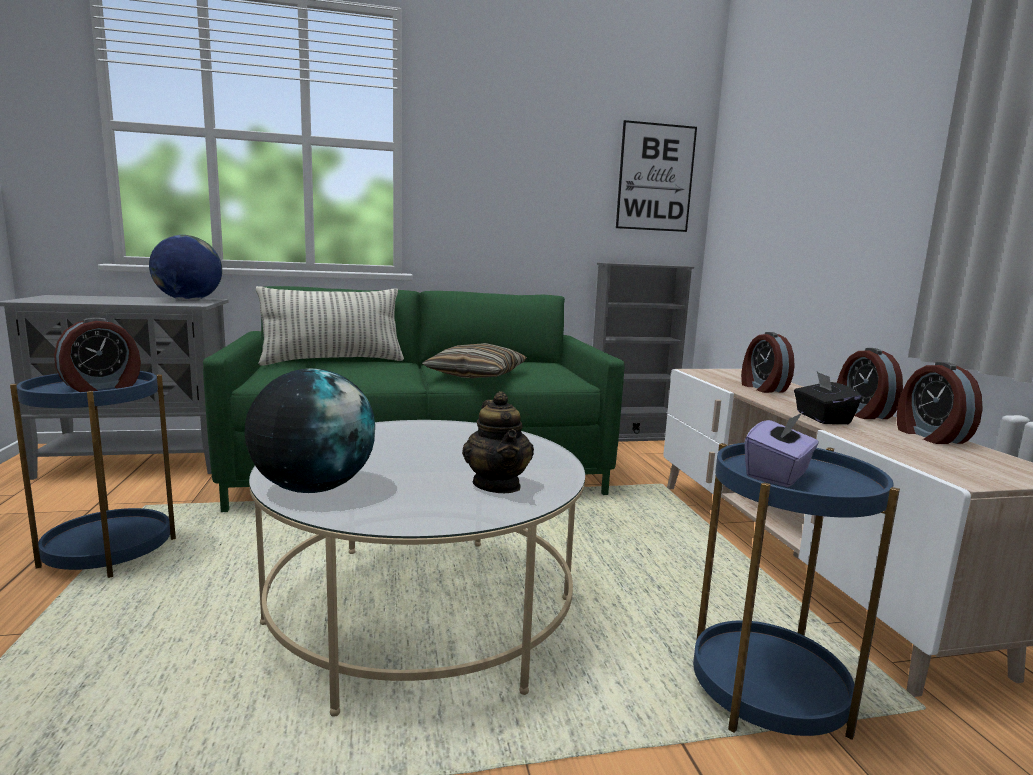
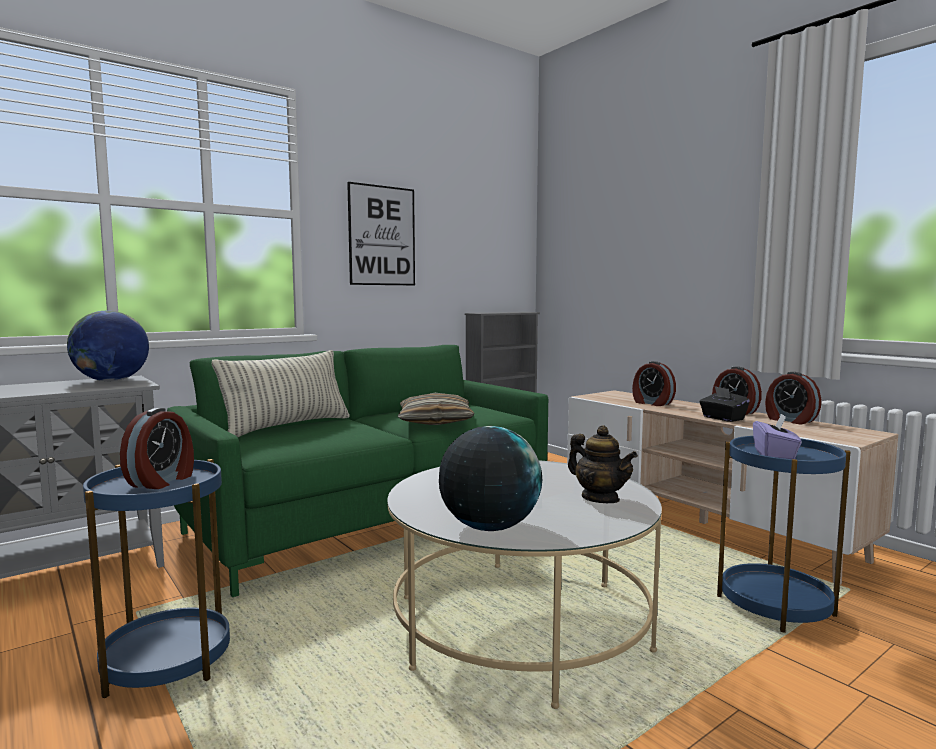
camera: 25 degrees left, 5 degrees down
(655, 177) = (499, 241): picture -> picture (382, 236)

